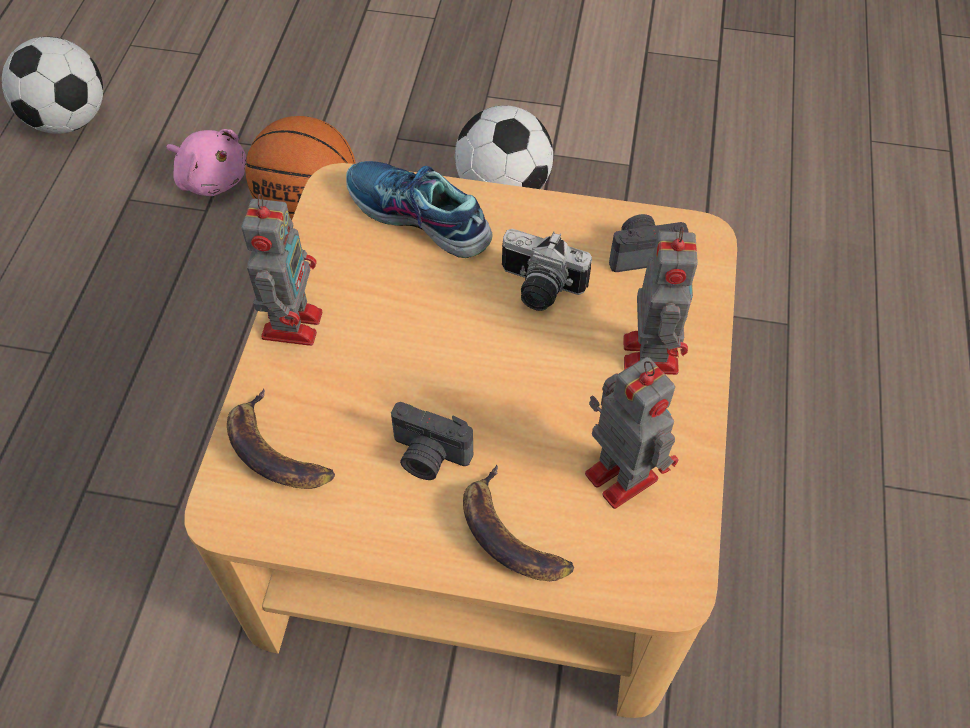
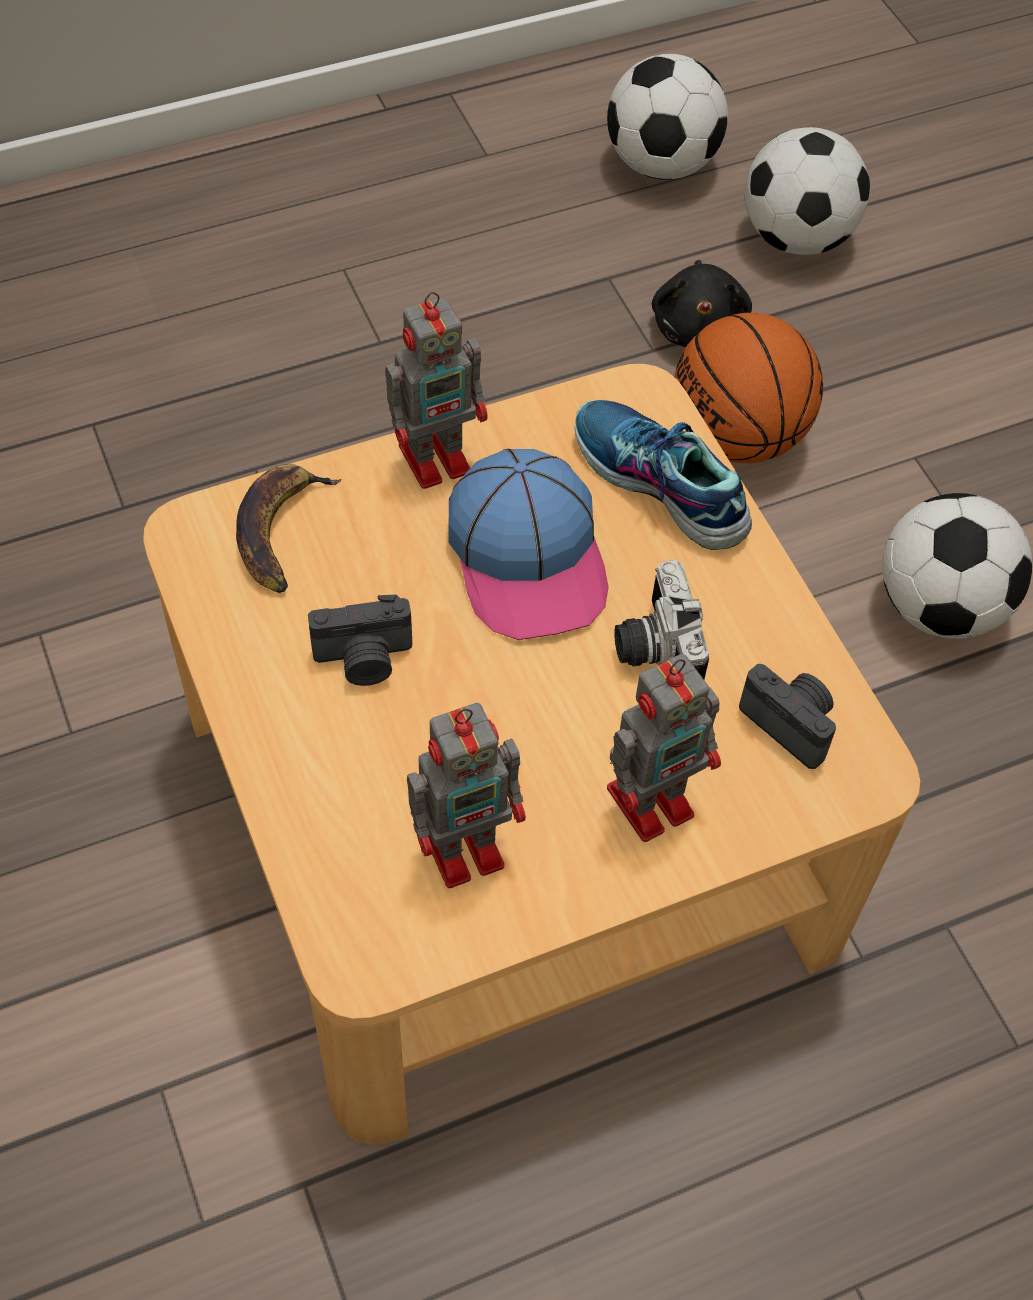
camera: 55 degrees right, 0 degrees up
(193, 93) = (796, 237): none -> football
(211, 178) = (698, 327): pink plush toy -> black plush toy
(417, 218) = (658, 485): shoe -> shoe turned 45 degrees counterclockwise
(418, 316) = (529, 557): none -> cap
(428, 456) = (364, 660): camera -> camera turned 90 degrees counterclockwise
(510, 534) = (323, 780): banana -> none
(619, 473) = (467, 845): toy robot -> toy robot turned 45 degrees clockwise

